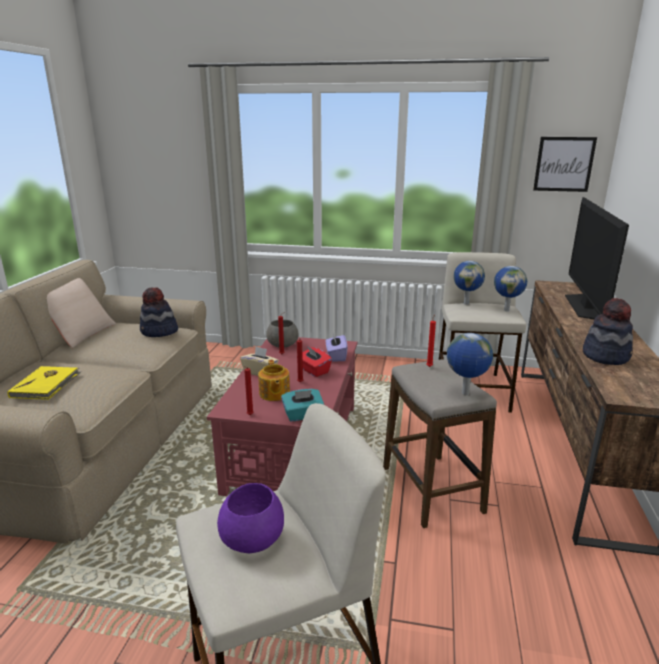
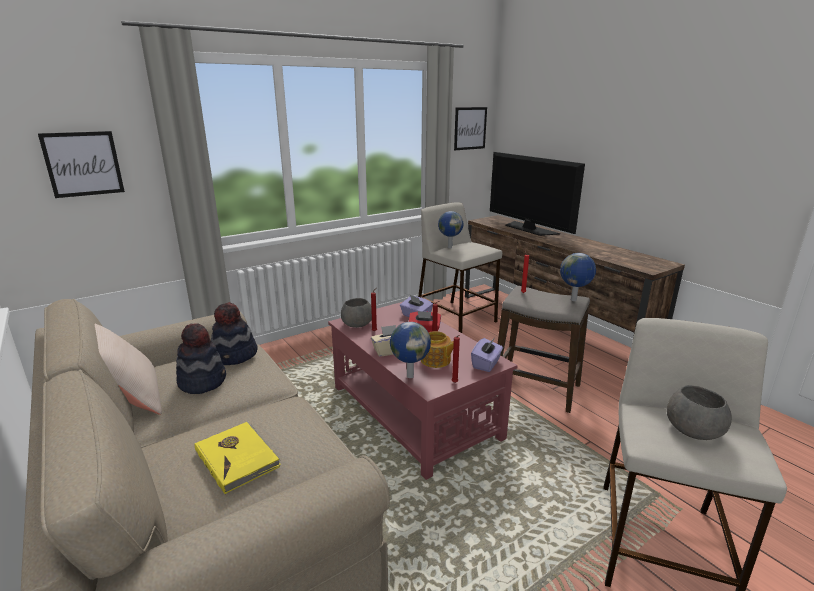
camera: 45 degrees left, 0 degrees up
(164, 171) = (83, 164): none -> picture
(252, 537) = (692, 429): purple bowl -> grey bowl
(303, 415) = (486, 364): turquoise tissue box -> purple tissue box
(506, 310) = (480, 244): globe -> globe (409, 376)
(606, 356) = (599, 252): hat -> hat (203, 381)

